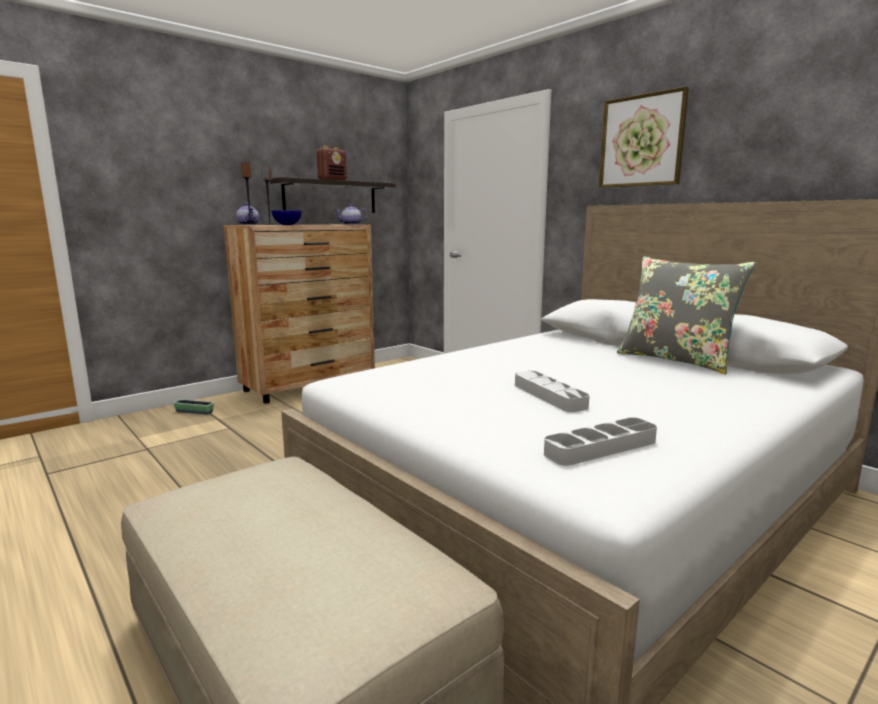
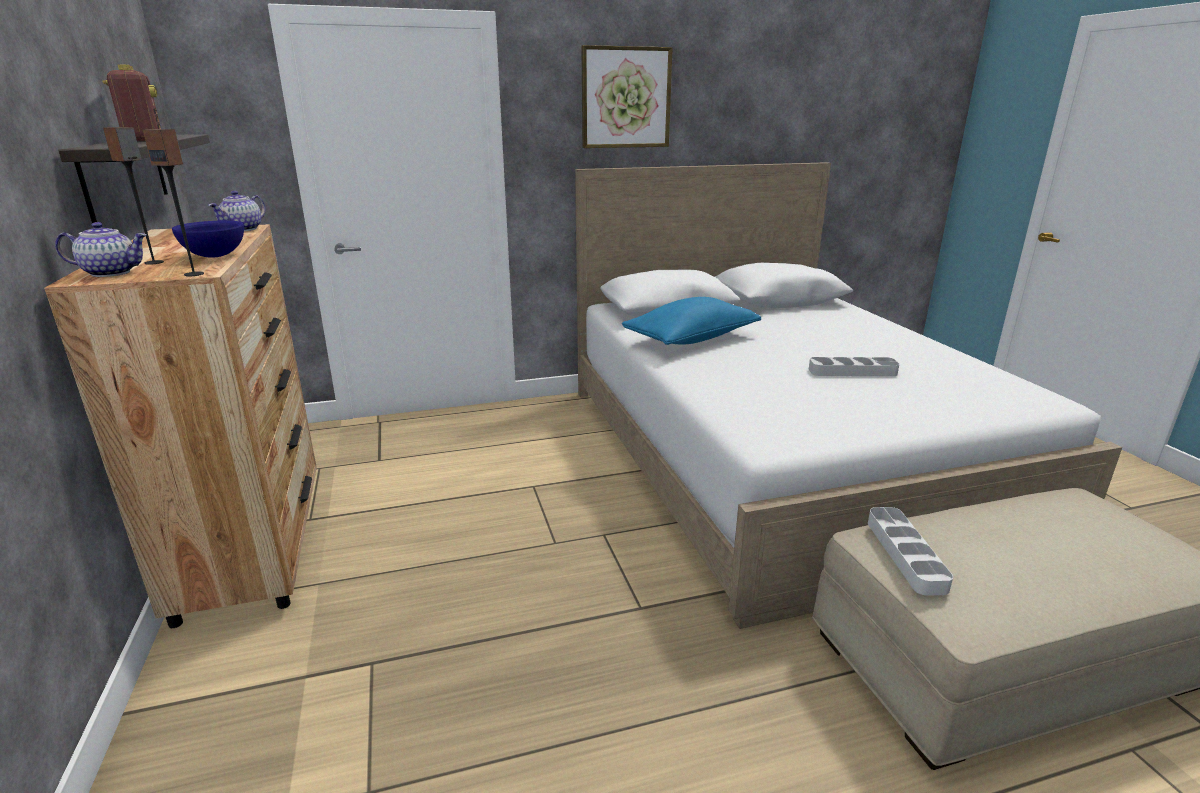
camera: 65 degrees left, 10 degrees up
(194, 412) = (218, 711): planter -> none
(542, 349) = (691, 339): none -> blue pillow
(601, 447) = (976, 385): grey tray -> grey tray (905, 554)
(676, 360) = (765, 313): grey pillow -> none

